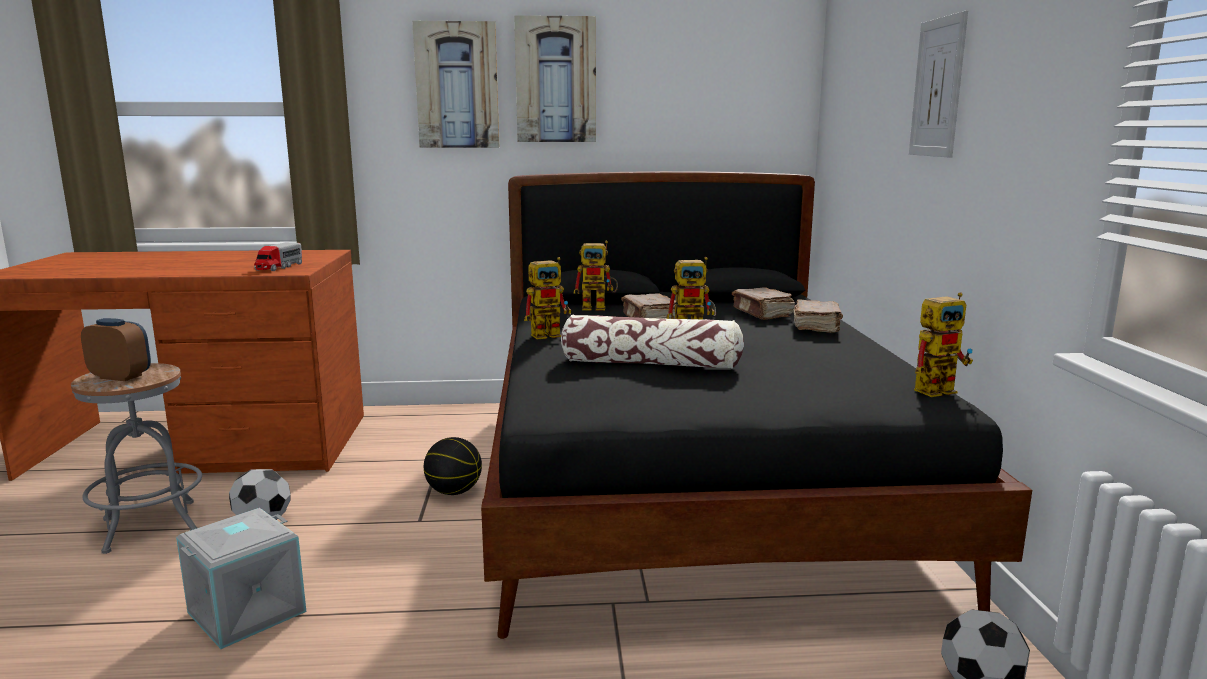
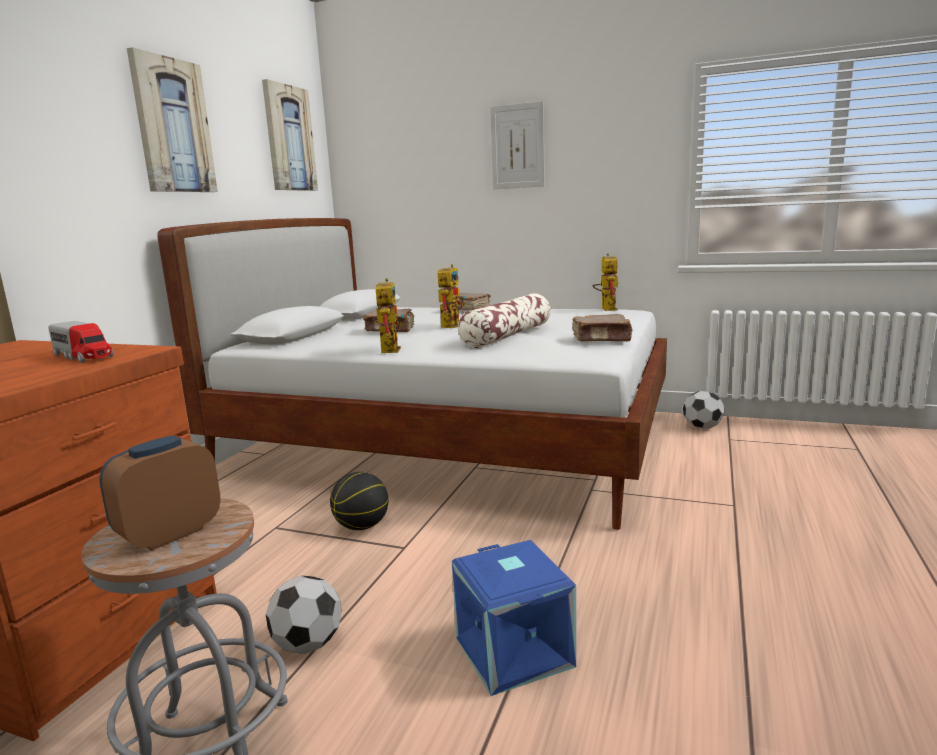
camera: 65 degrees left, 0 degrees up
(247, 613) = (516, 651): grey storage box -> blue storage box
(457, 85) = (81, 121): picture -> picture (289, 138)
(599, 308) = (324, 336): toy robot -> none
(692, 485) = (452, 443): black bed -> white bed
(762, 313) = (417, 313): brown book -> brown book (602, 339)

